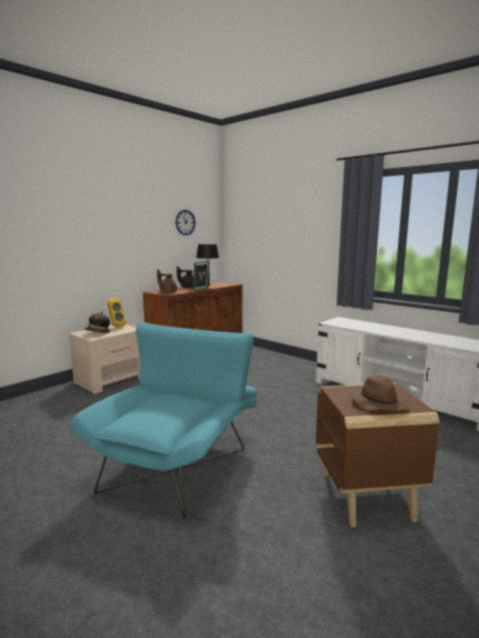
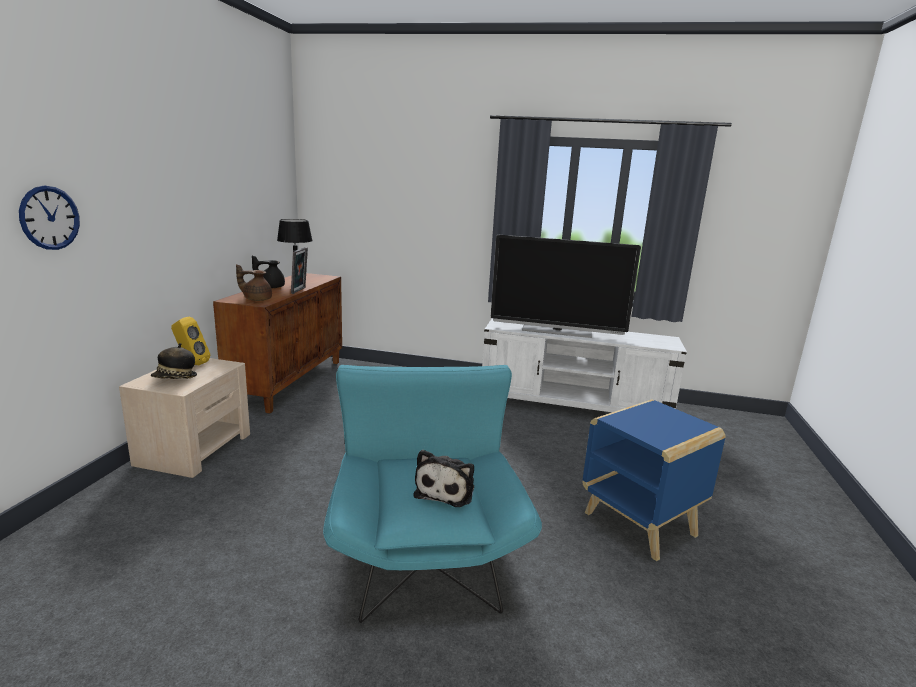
camera: 30 degrees left, 5 degrees up
(168, 414) = (446, 490): none -> plush toy
(185, 222) = (256, 186): wall clock -> wall clock (49, 218)
(367, 496) = (641, 524): brown side table -> blue side table
(377, 403) = (668, 428): brown hat -> none
(379, 329) = (557, 331): none -> television

